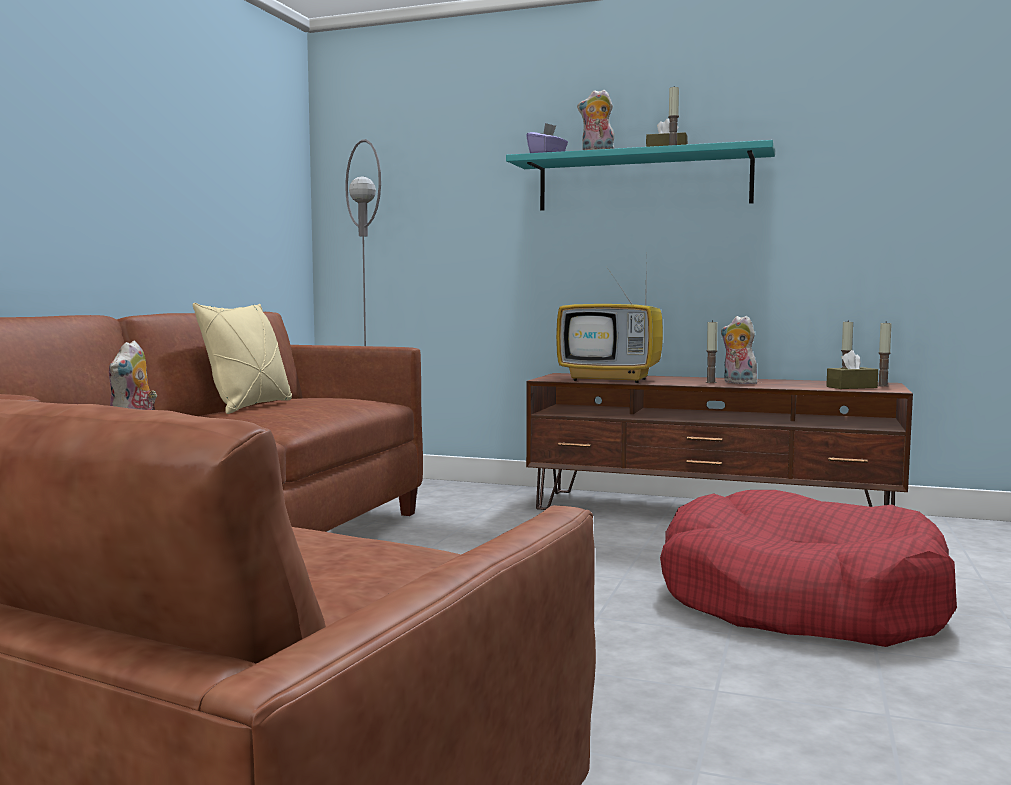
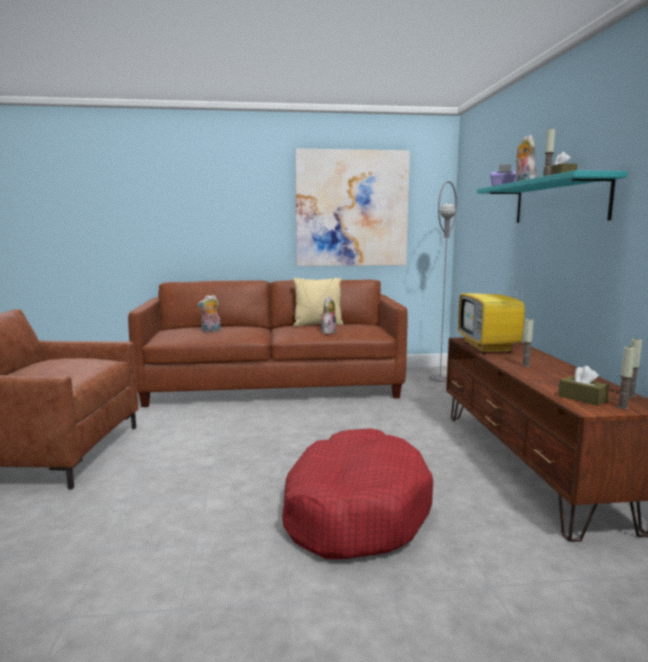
camera: 65 degrees right, 5 degrees up
(192, 167) = (351, 209): none -> picture
(737, 383) = (537, 371): plush toy -> plush toy (328, 332)

